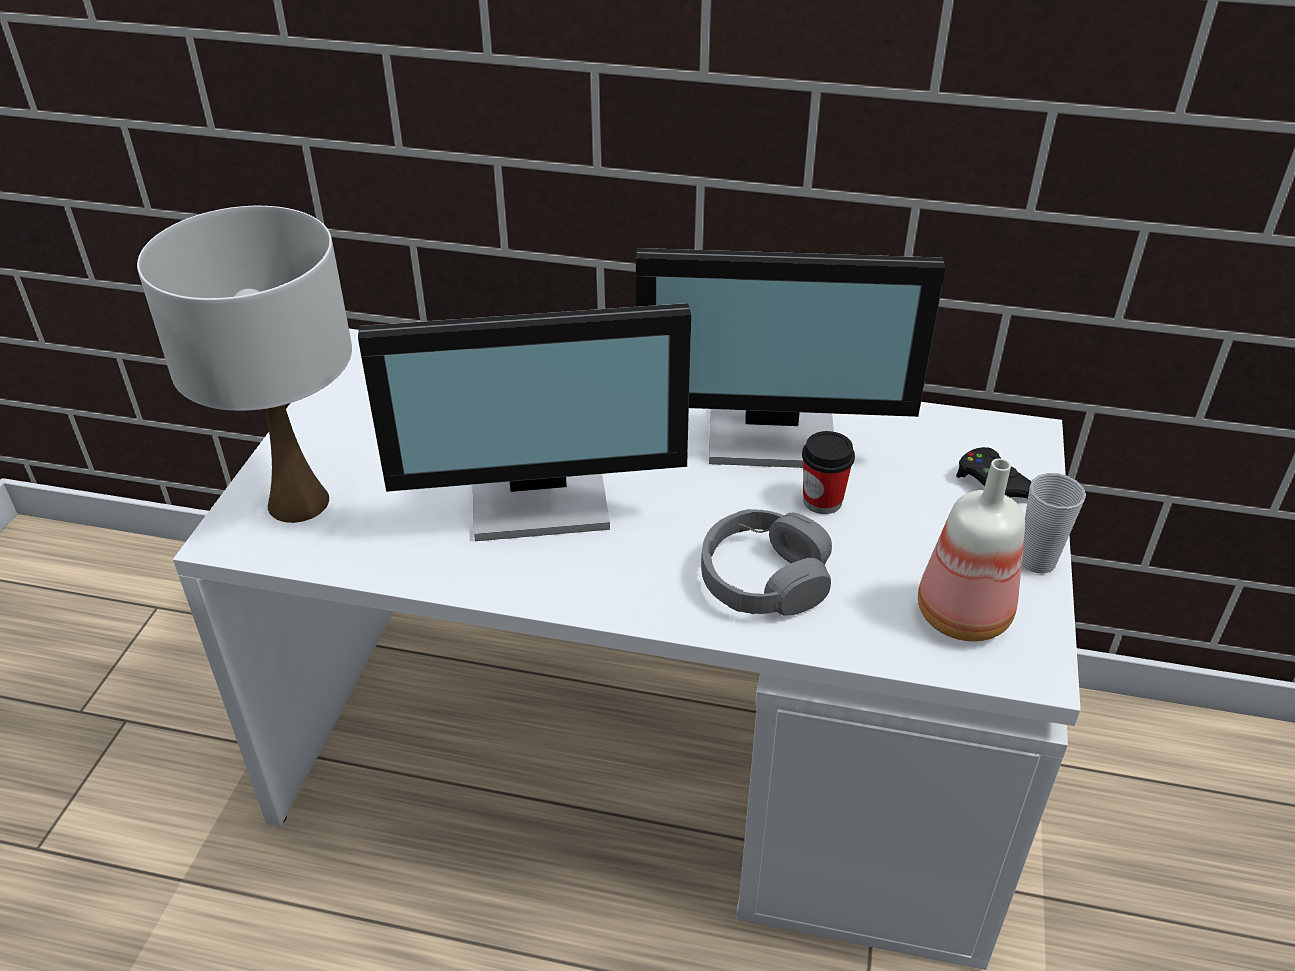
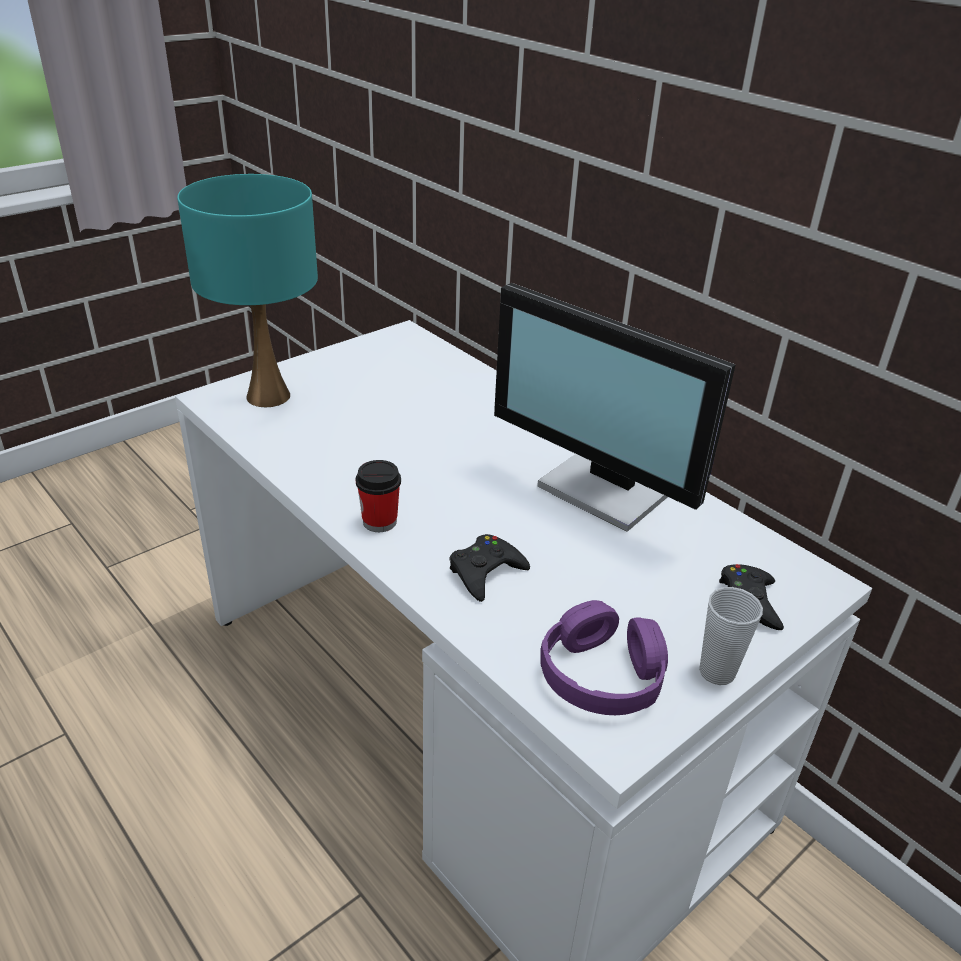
camera: 35 degrees right, 5 degrees down
(297, 503) = (267, 396): white table lamp -> turquoise table lamp
(541, 496) = (404, 455): monitor -> none
(764, 579) = (485, 572): grey headphones -> black game controller
(822, 501) = (590, 546): cup -> cup (379, 521)
(961, 617) = (602, 674): bottle -> purple headphones

